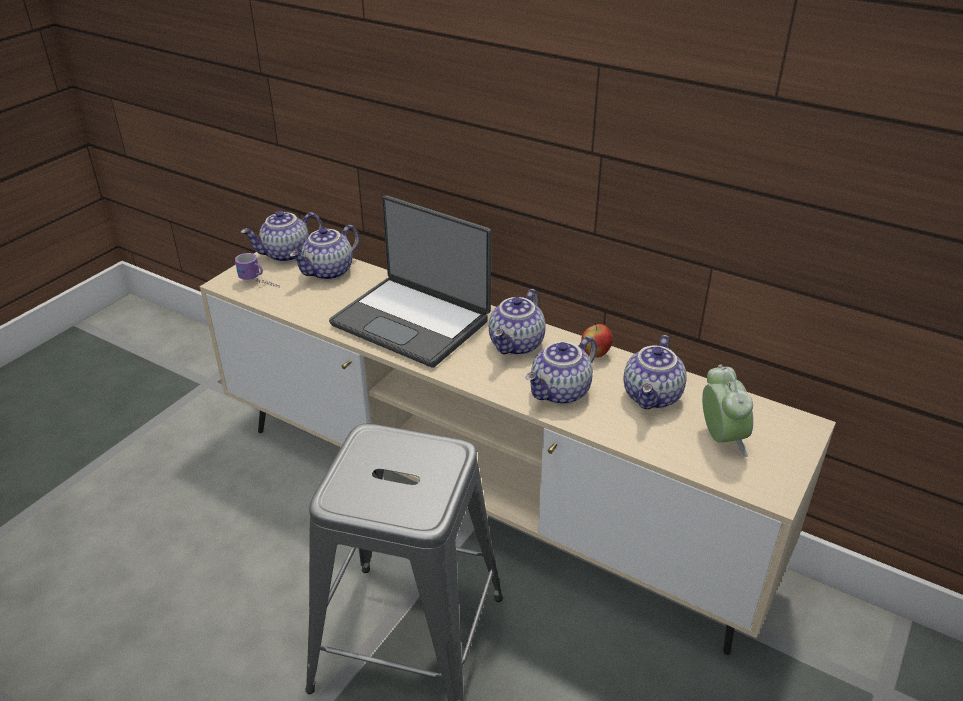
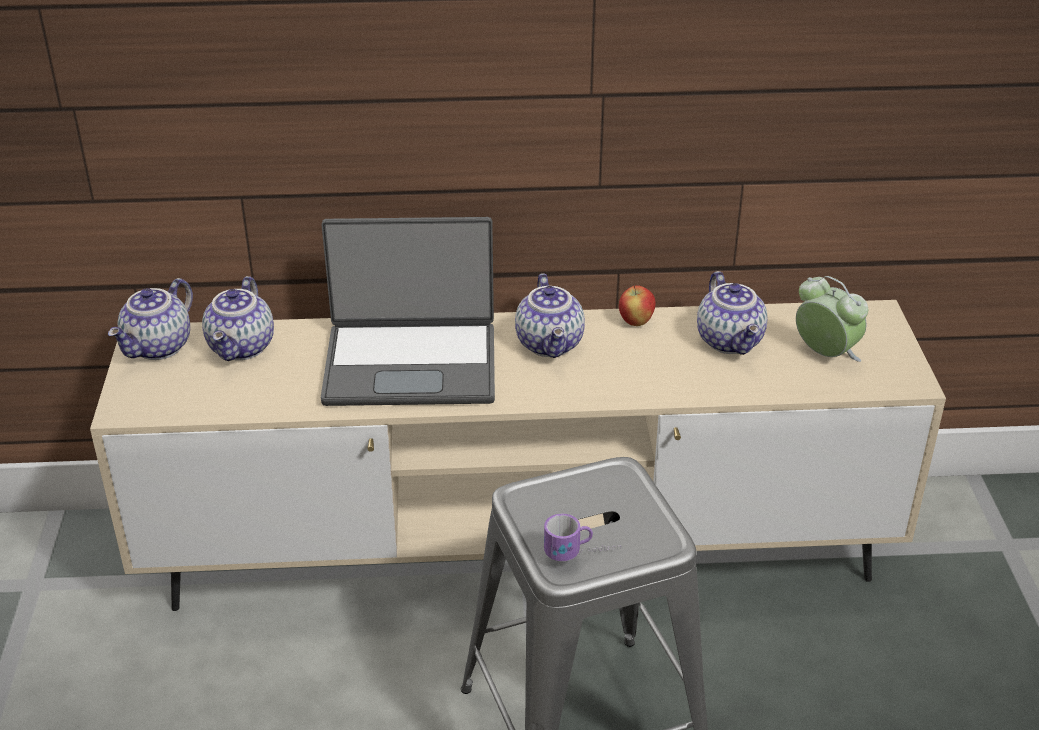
camera: 35 degrees left, 0 degrees up
(260, 283) = (170, 394): mug -> mug (582, 555)
(561, 393) = (646, 373): teapot -> none

